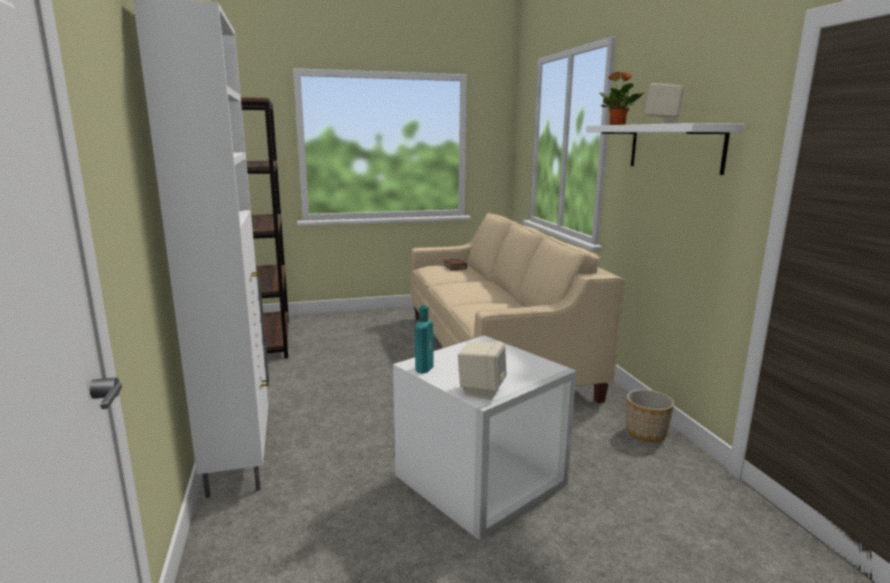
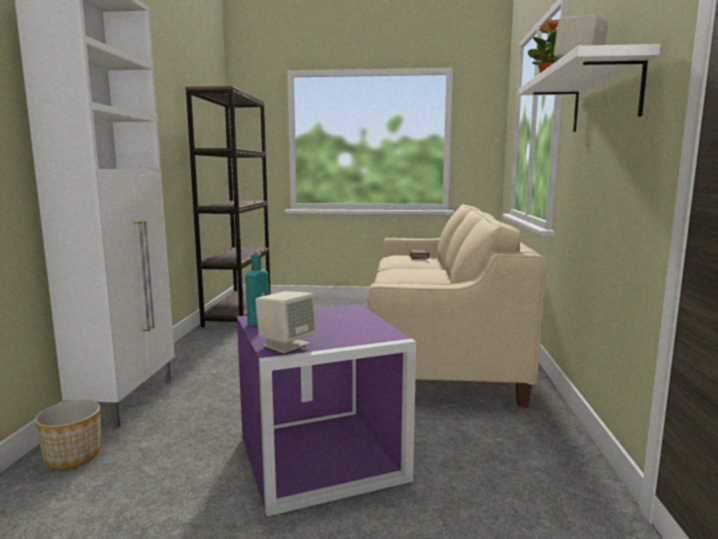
camera: 20 degrees right, 5 degrees down
(480, 481) = (319, 459): white storage box -> purple storage box
(645, 432) = (555, 446): planter -> planter (73, 456)

